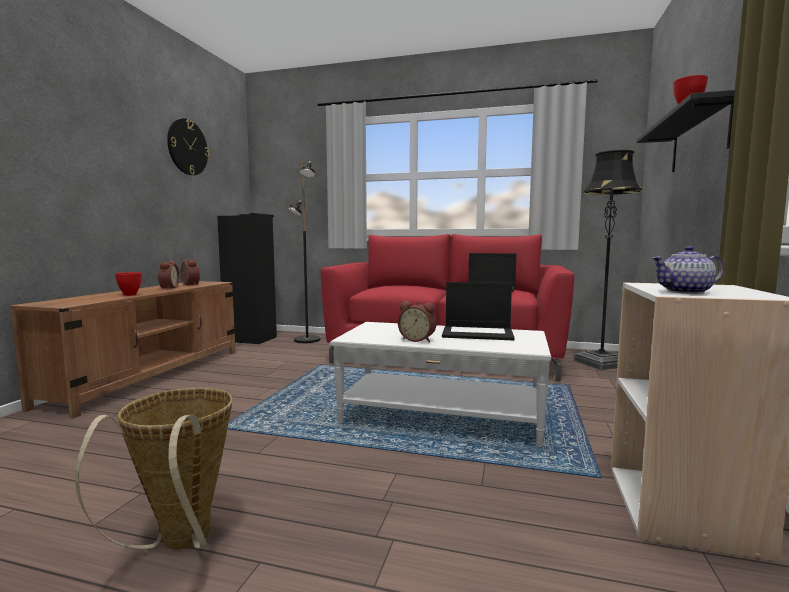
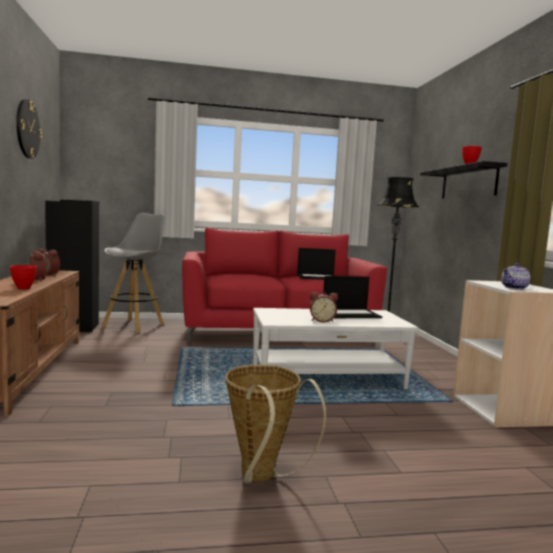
camera: 25 degrees left, 0 degrees up
(306, 340) = (134, 325): black floor lamp -> grey stool

